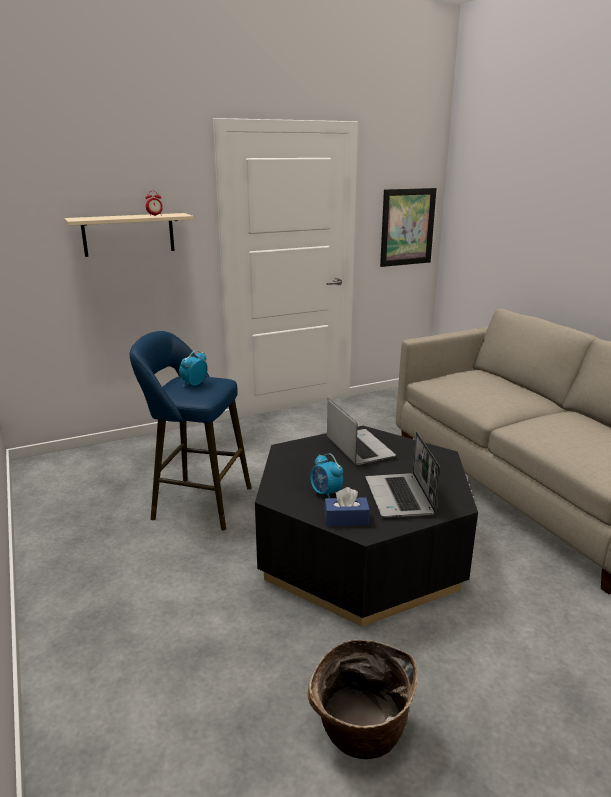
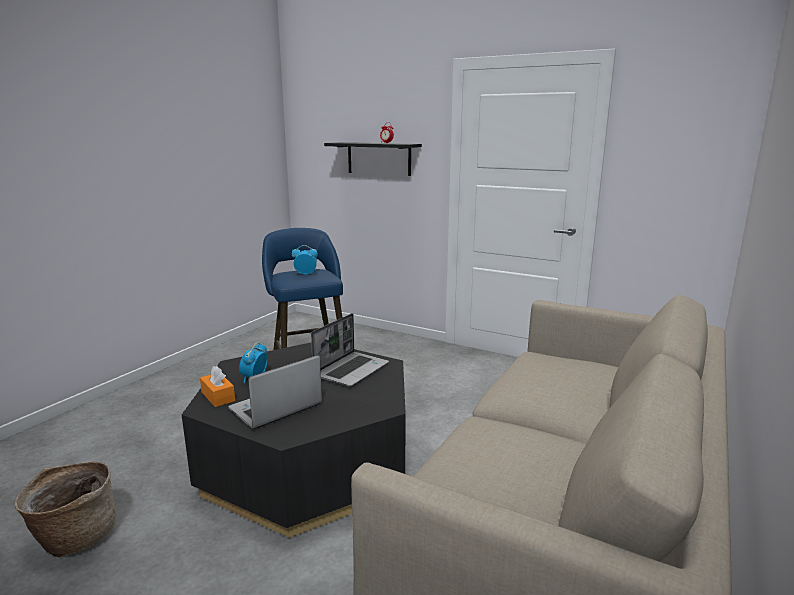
camera: 55 degrees right, 5 degrees down
(128, 234) = (379, 158): beige shelf -> black shelf
(346, 519) = (218, 396): blue tissue box -> orange tissue box
(407, 227) = (685, 179): picture -> none

